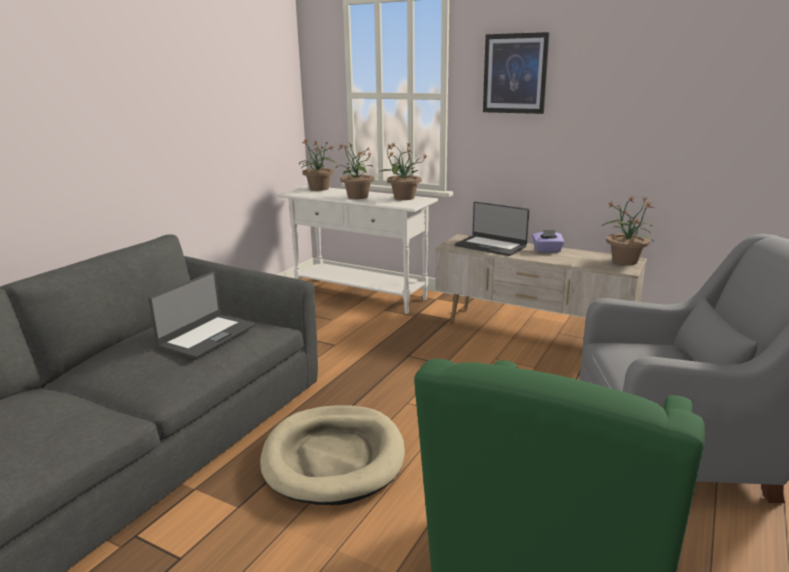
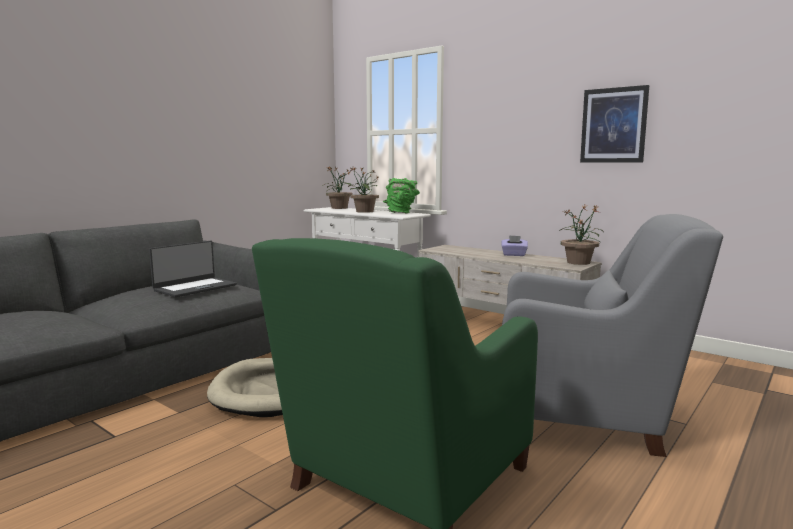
camera: 10 degrees right, 10 degrees down
(403, 198) = (401, 213): potted plant -> green vase
(491, 246) = (467, 251): laptop -> none
(515, 73) = (493, 108): picture -> picture (613, 125)

